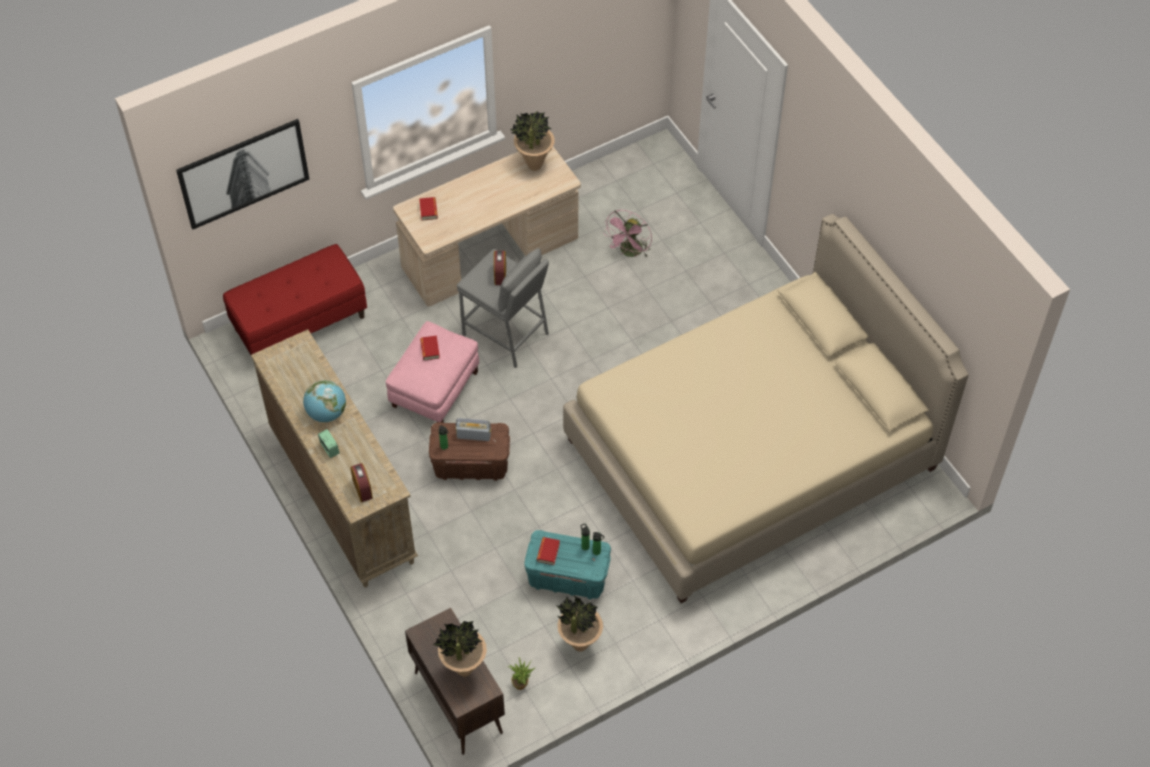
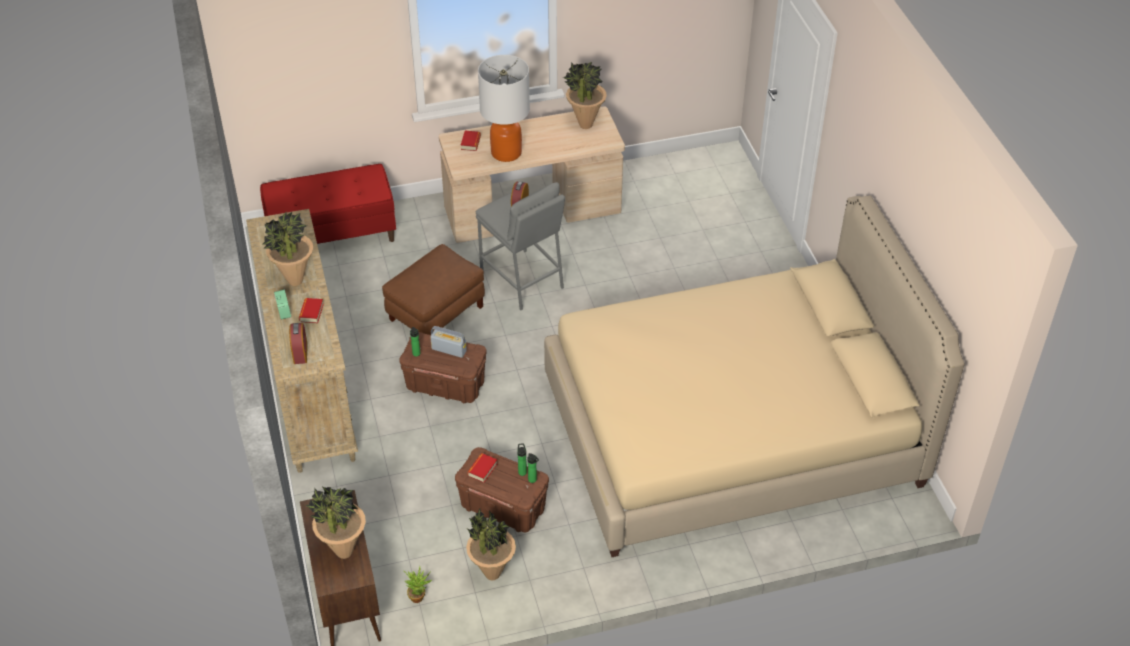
camera: 15 degrees right, 10 degrees down
(244, 173) = (288, 54): picture -> none
(326, 413) = (295, 281): globe -> potted plant
(430, 349) = (434, 267): book -> book (311, 313)
(434, 388) = (436, 312): pink ottoman -> brown ottoman
(468, 215) = (506, 153): none -> table lamp
(567, 578) = (502, 507): turquoise storage box -> brown storage box
(629, 252) = (667, 234): pink fan -> none

